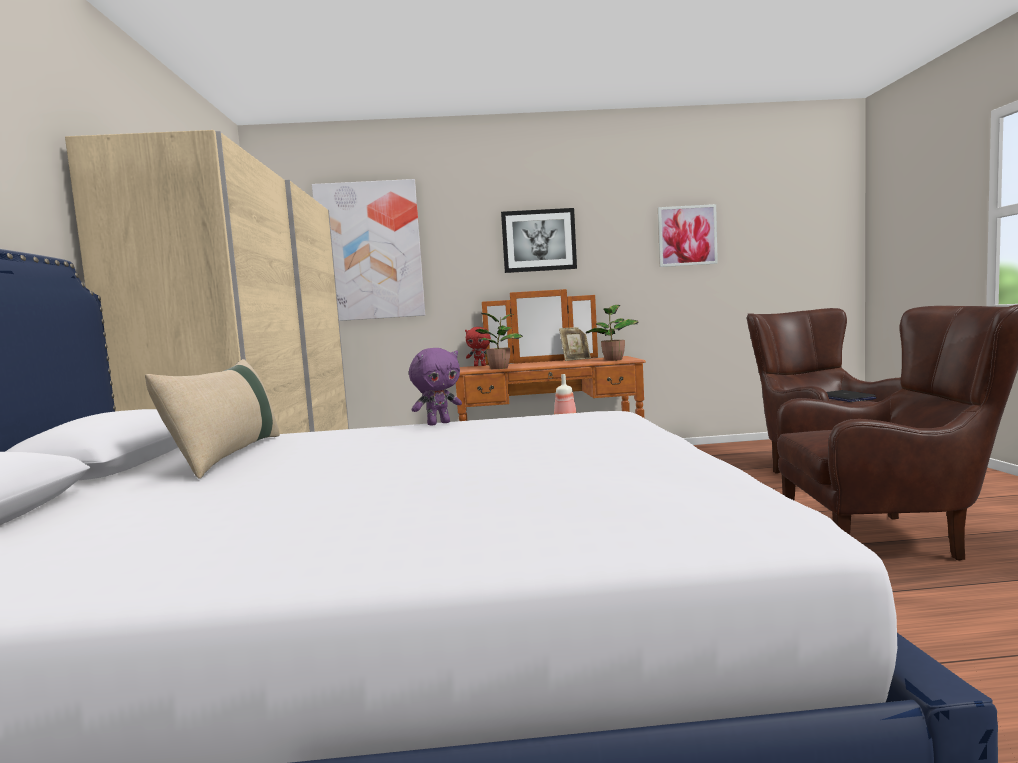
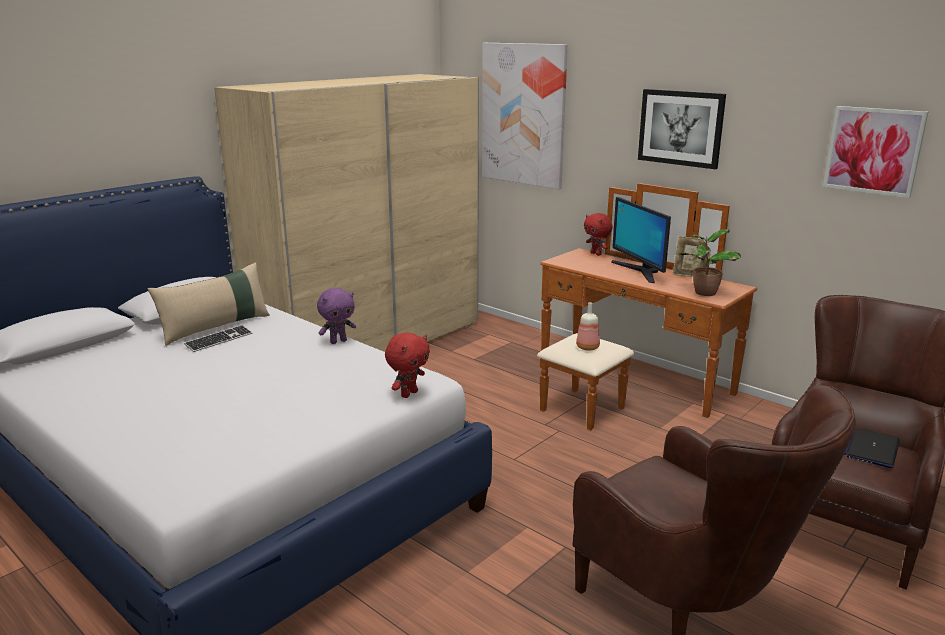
camera: 45 degrees right, 15 degrees up
(276, 457) = (219, 340): none -> keyboard
(438, 423) = (338, 341): purple plush toy -> purple plush toy turned 45 degrees counterclockwise
(500, 368) = (586, 268): potted plant -> none
(540, 363) = (639, 271): none -> monitor
(632, 418) = (408, 394): none -> red plush toy

